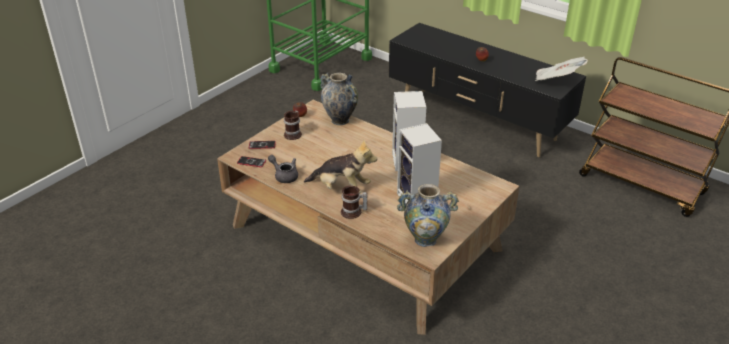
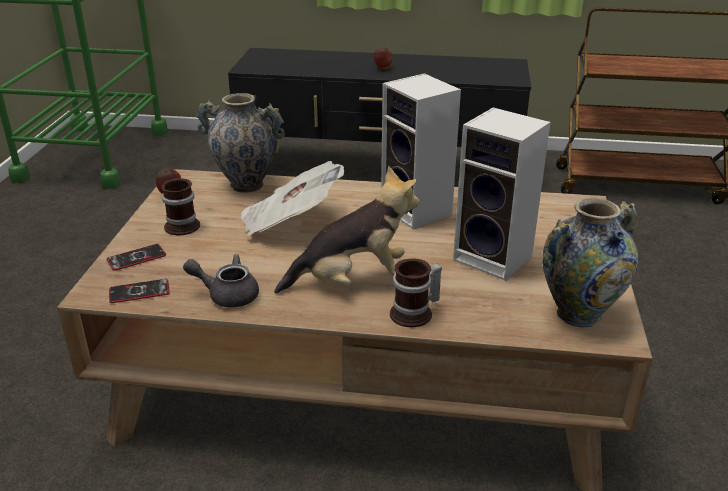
camera: 30 degrees left, 5 degrees down
(557, 80) = (501, 69): newspaper -> newspaper (290, 223)

